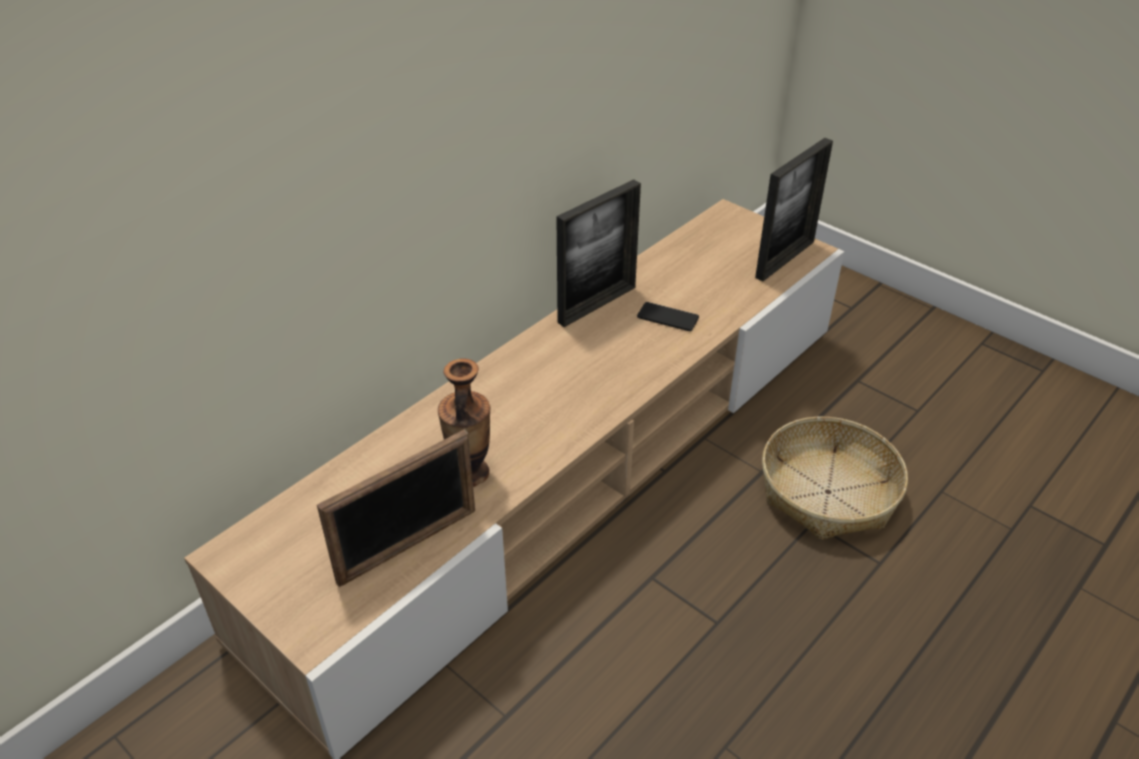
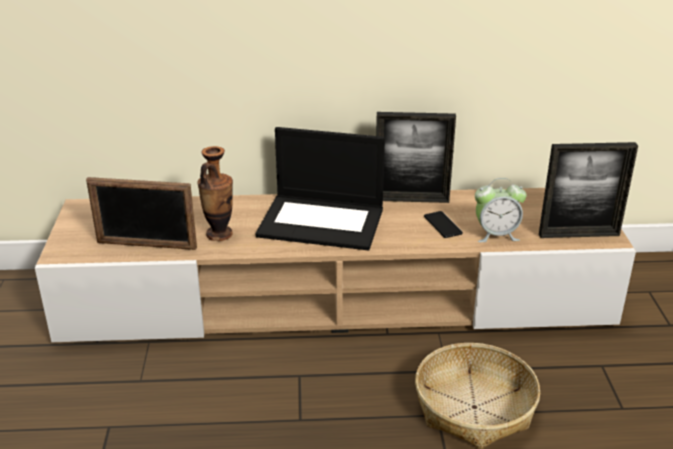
camera: 45 degrees right, 10 degrees down
(553, 385) = (323, 222): none -> laptop
(725, 300) = (496, 235): none -> alarm clock

